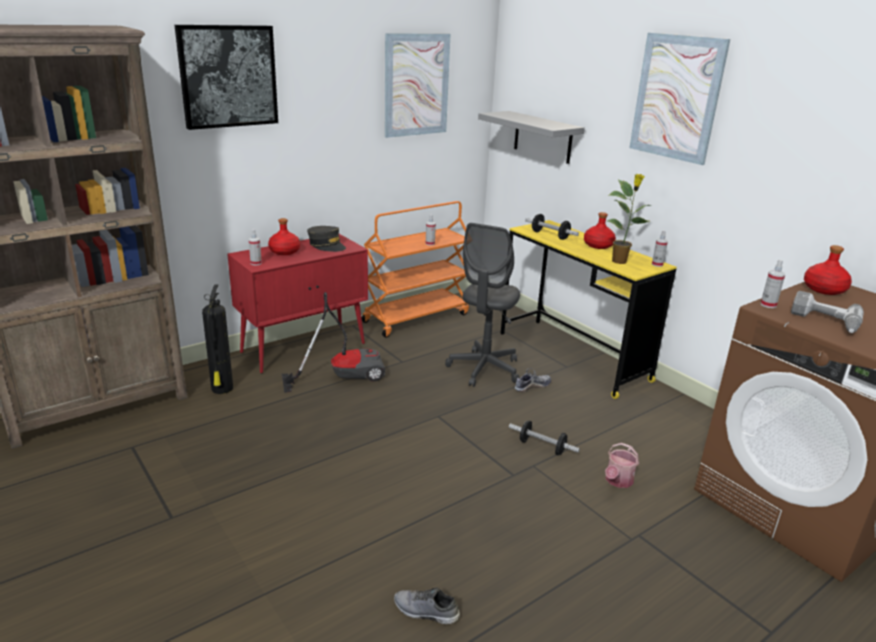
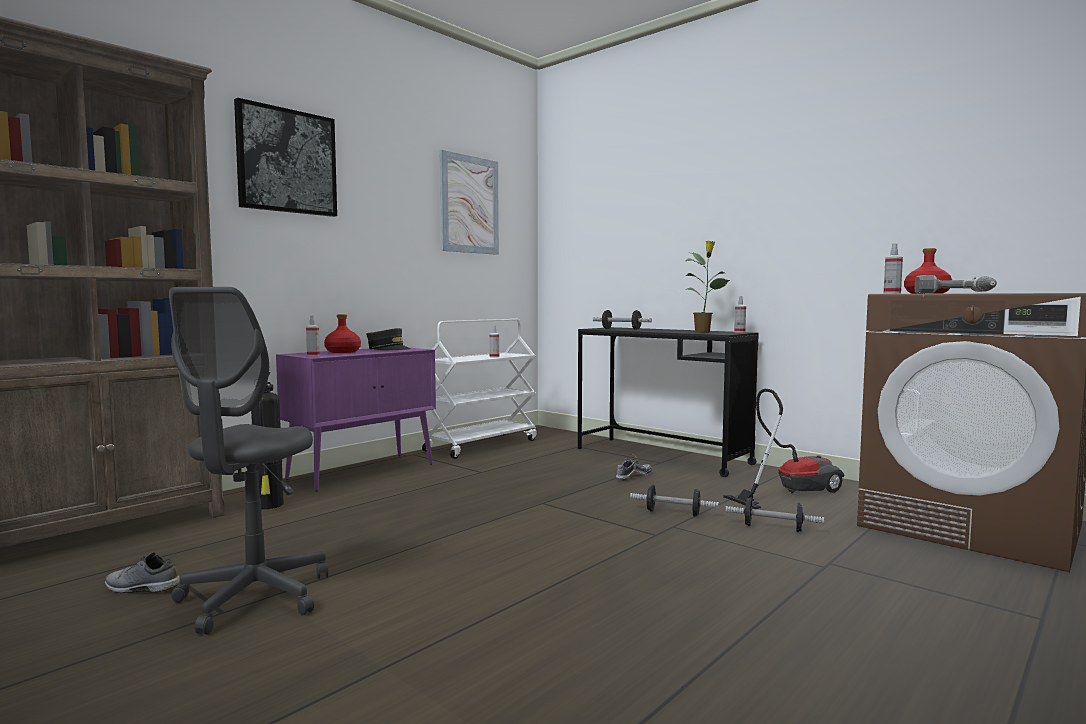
camera: 10 degrees left, 20 degrees down
(304, 347) = (363, 471): red cabinet -> purple cabinet
(342, 375) = (416, 485): vacuum cleaner -> vacuum cleaner (789, 491)
(416, 317) = (481, 445): orange cart -> white cart
(425, 612) = (620, 655): grey shoe -> grey shoe (141, 588)
(484, 369) = (575, 470): grey office chair -> grey office chair (254, 597)
(543, 137) = (595, 251): grey shelf -> none
(572, 356) = (661, 456): yellow desk -> black desk
(598, 245) = (673, 330): red bottle -> none
(617, 481) = (773, 528): watering can -> dumbbell
(676, 98) = (728, 177): picture -> none

